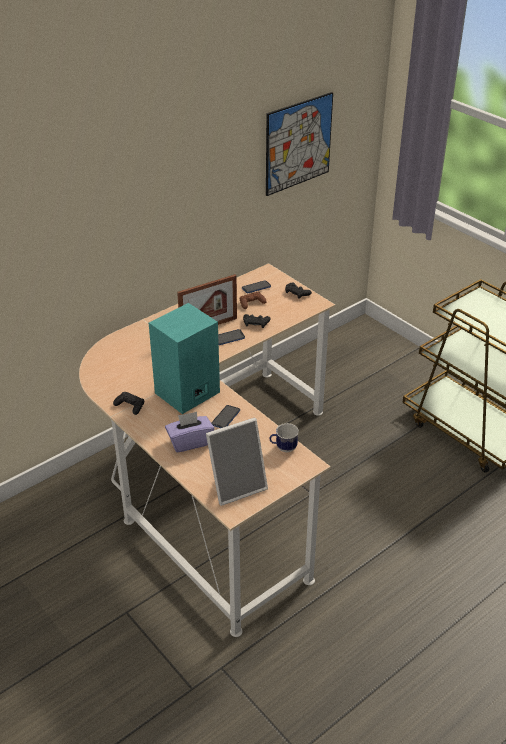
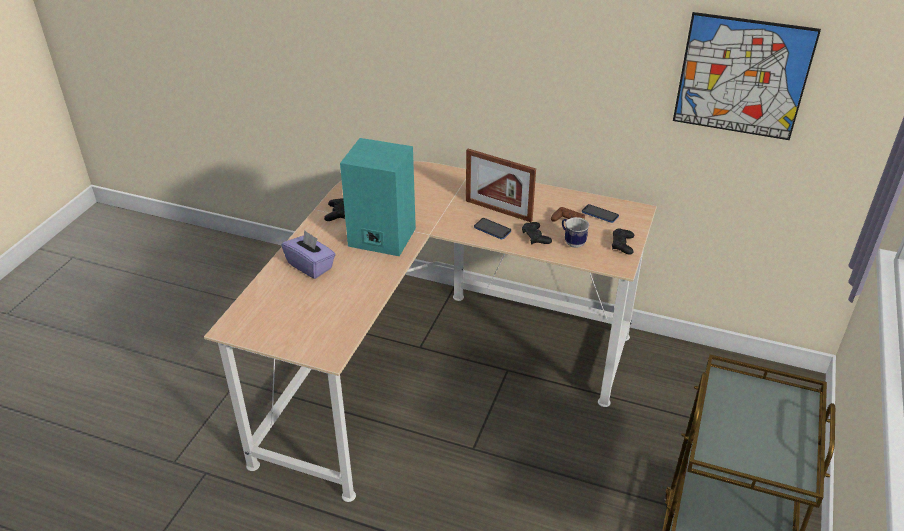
camera: 60 degrees right, 0 degrees up
(225, 417) = (362, 274): phone -> none
(237, 485) = (267, 318): picture frame -> none
(283, 448) = (343, 329): mug -> mug (572, 242)

